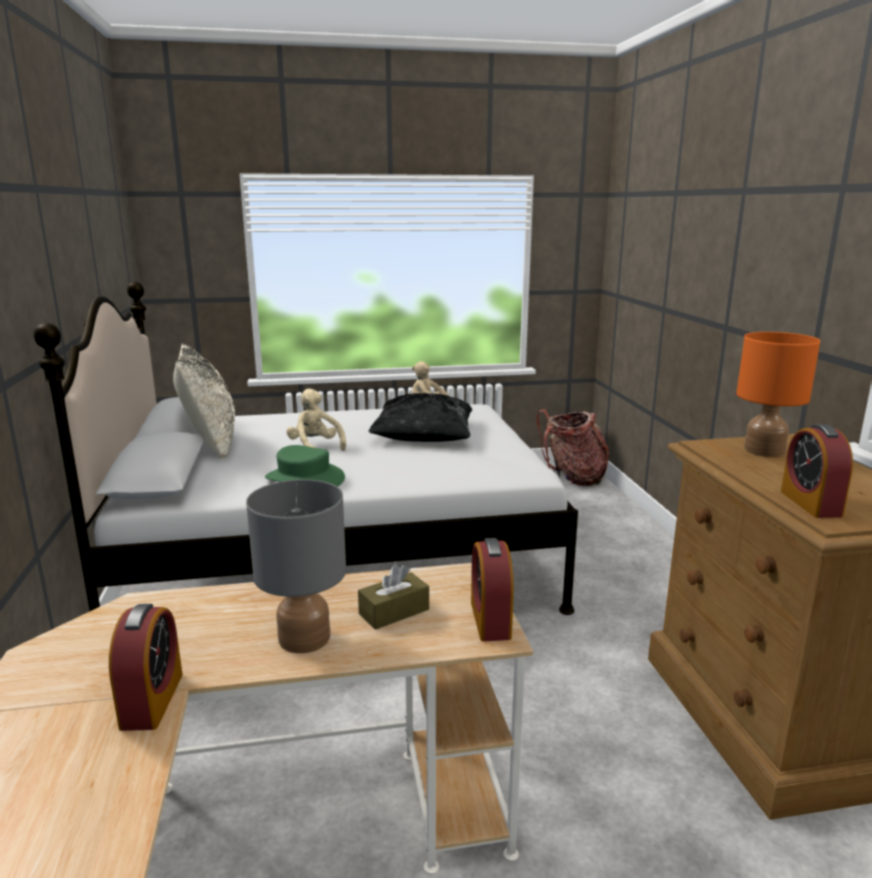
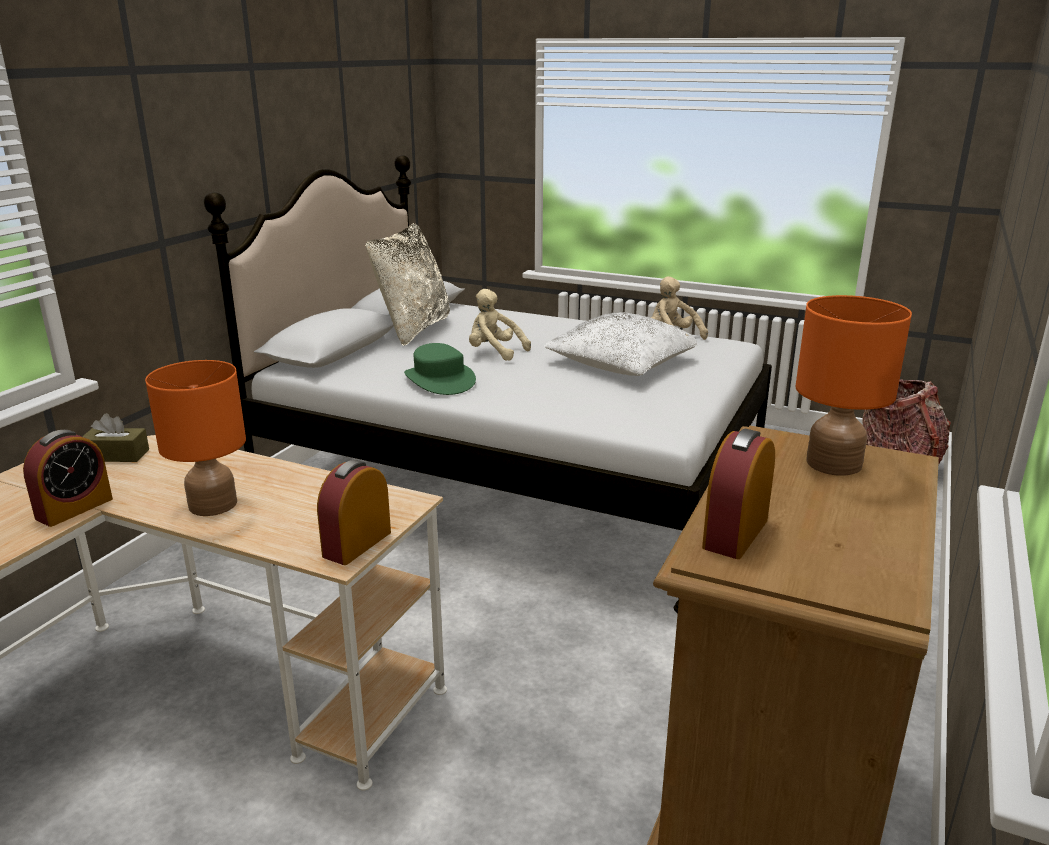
camera: 35 degrees right, 5 degrees up
(305, 638) = (214, 505): grey table lamp -> orange table lamp
(315, 447) = (494, 352): beige plush toy -> beige plush toy turned 60 degrees counterclockwise
(394, 612) = (300, 509): brown tissue box -> brown tissue box (116, 455)
(423, 434) = (622, 362): black pillow -> white pillow

